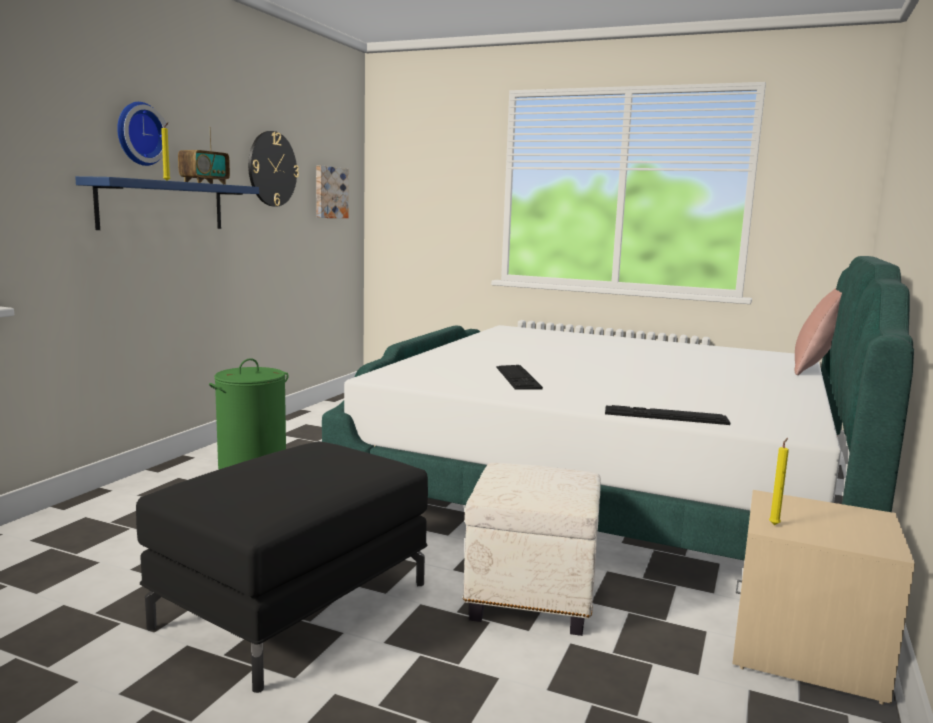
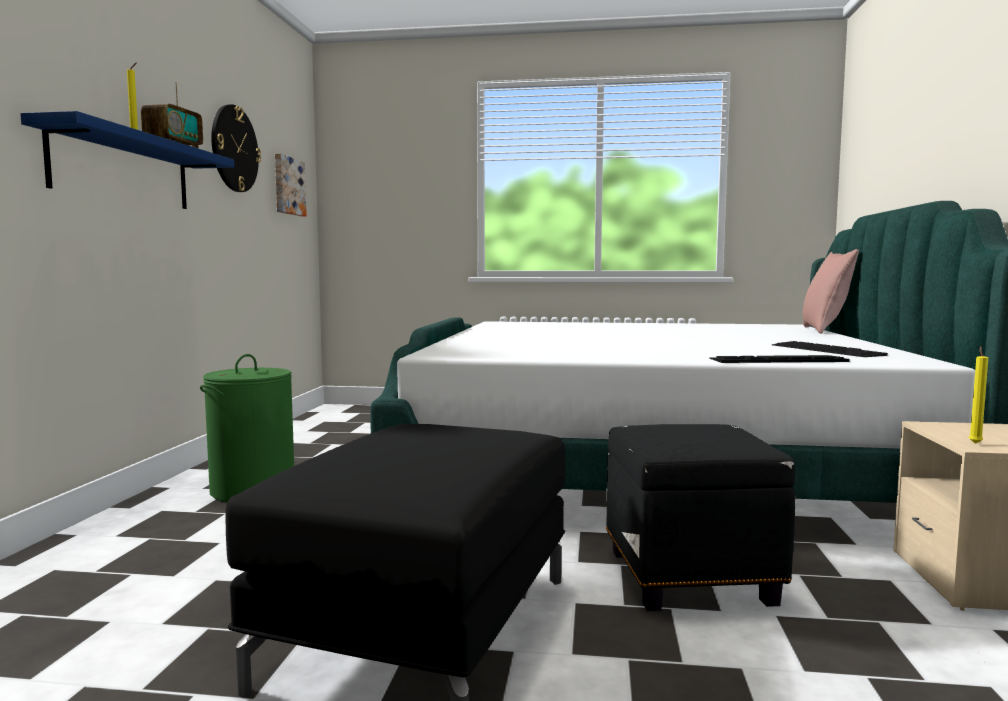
camera: 15 degrees left, 5 degrees down
(138, 134) = (95, 75): wall clock -> none
(517, 377) = (579, 347): keyboard -> keyboard (825, 350)
(532, 599) = (691, 577): white ottoman -> black ottoman

